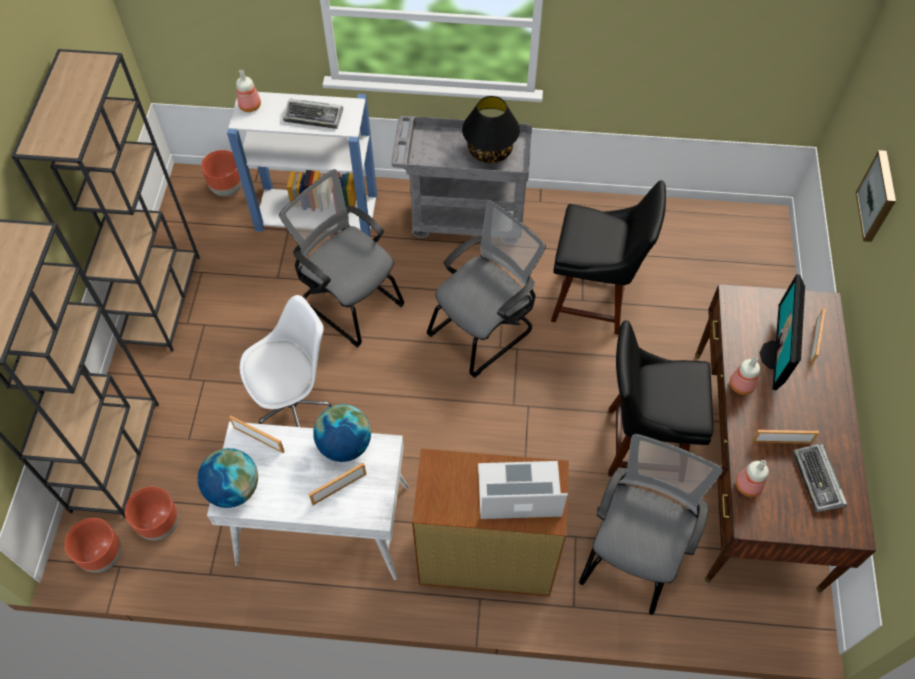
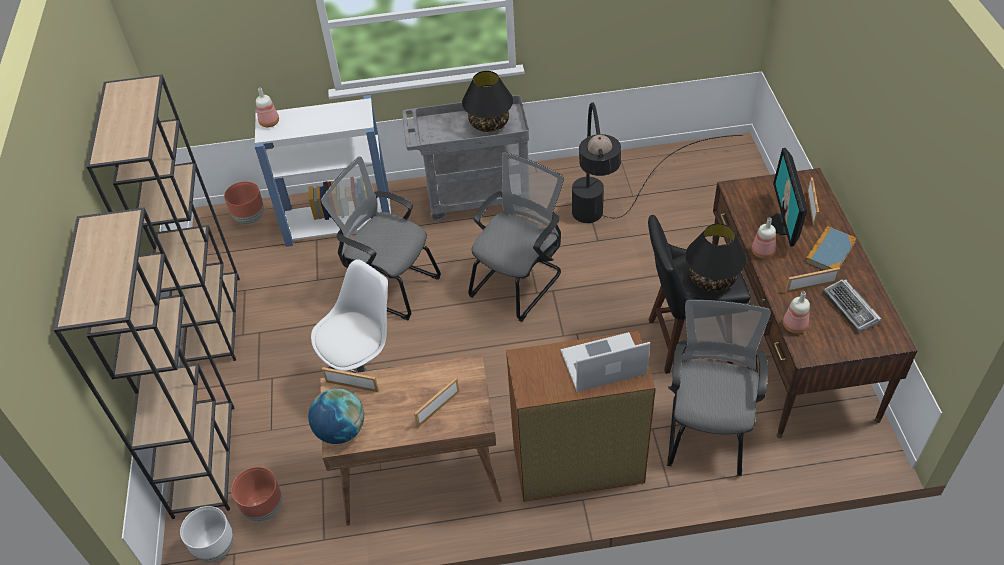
camera: 10 degrees left, 10 degrees down
(103, 555) = (215, 548): brown planter -> white planter
(314, 116) = (330, 119): keyboard -> none
(323, 525) = (419, 473): white desk -> brown desk
(345, 445) = (432, 373): globe -> none
(594, 300) = (608, 238): black stool -> black floor lamp
(677, 402) = (712, 279): none -> black table lamp
(817, 403) = (829, 252): none -> book
(878, 196) = (830, 73): picture -> none

